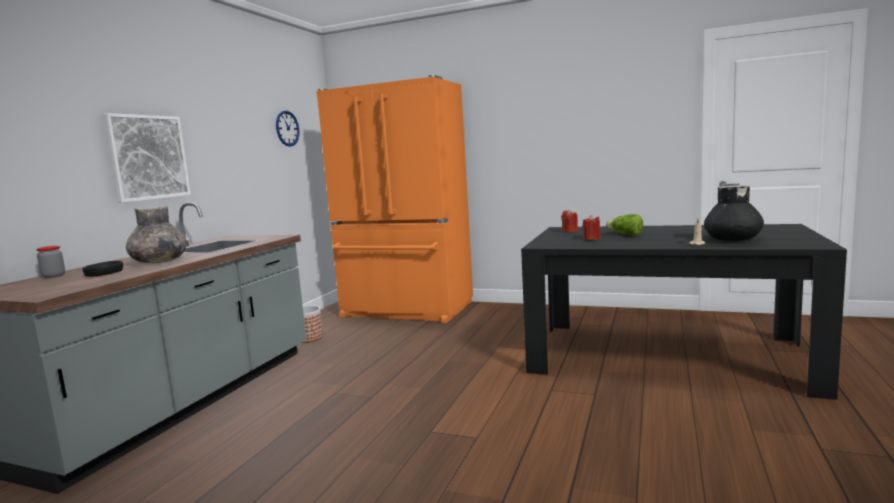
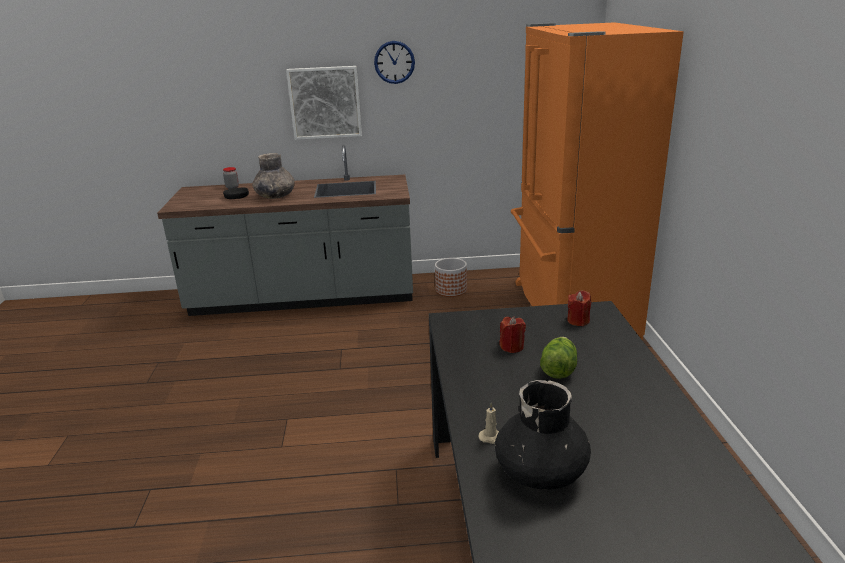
camera: 65 degrees right, 15 degrees up
(287, 128) = (512, 64): wall clock -> wall clock (394, 62)

